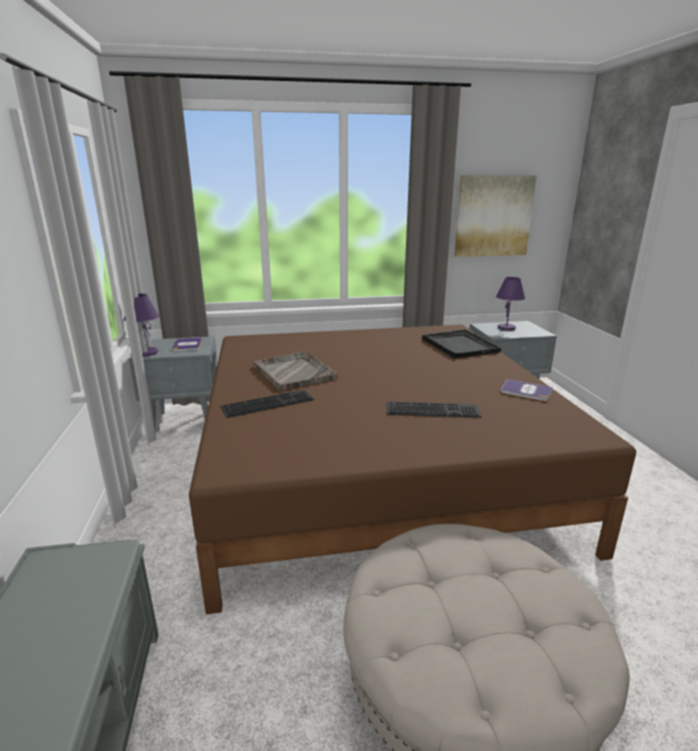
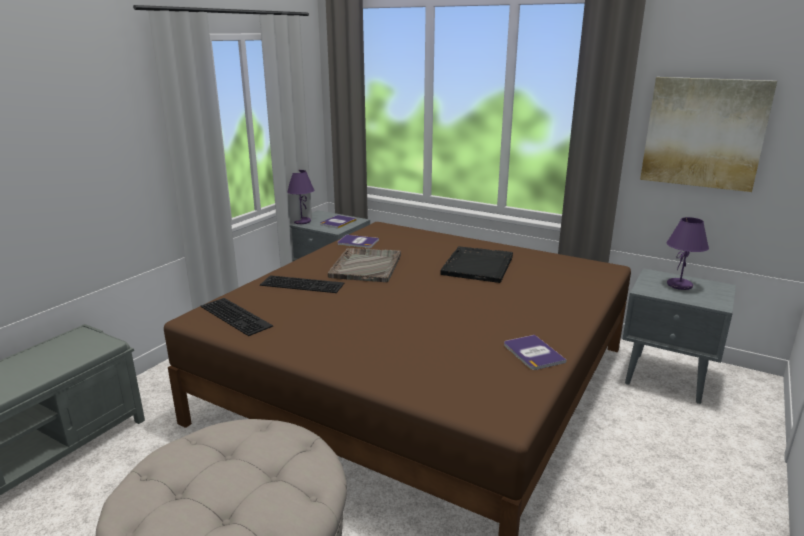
camera: 40 degrees right, 0 degrees up
(245, 356) = (358, 242): none -> book
(433, 409) = (408, 334): keyboard -> keyboard (237, 316)
(459, 345) = (569, 287): black tray -> black tray (478, 265)

